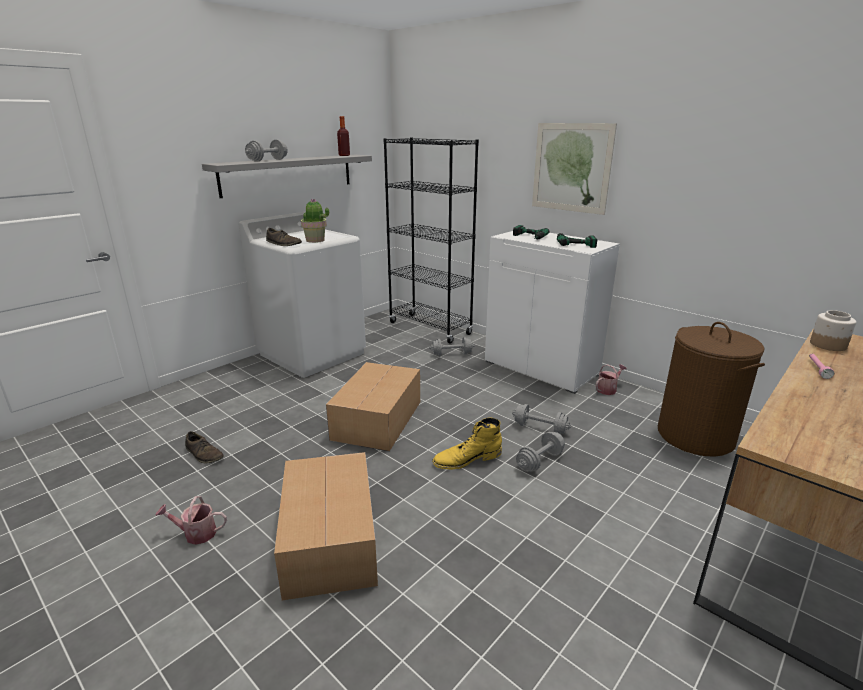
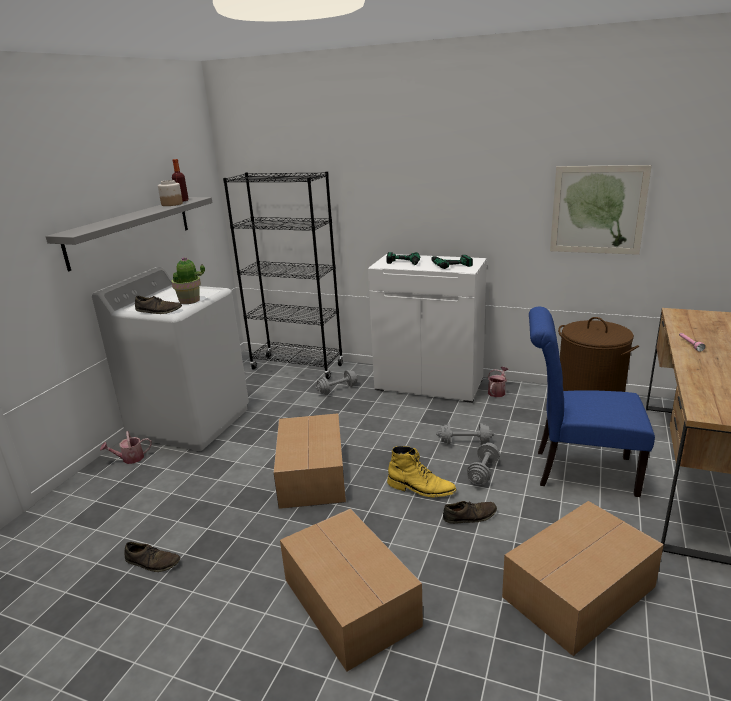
camera: 20 degrees left, 0 degrees up
(196, 533) = (211, 643): watering can -> watering can (130, 459)
(268, 160) = (114, 220): grey dumbbell -> none
(467, 459) = (421, 489): yellow boot -> yellow boot turned 120 degrees counterclockwise
(497, 498) = (470, 516): none -> brown shoe
(559, 611) = (576, 592): none -> cardboard box
(571, 168) = (429, 193): picture -> picture (598, 210)
(646, 488) = (577, 471): none -> blue chair
(827, 345) = (681, 322): jar -> jar (171, 204)

